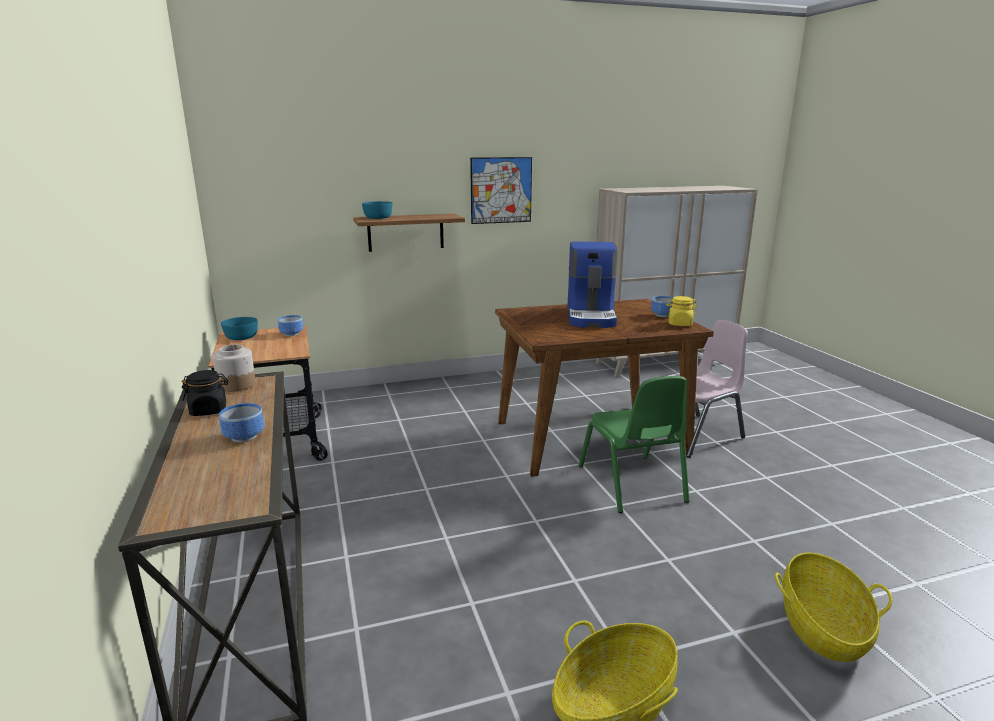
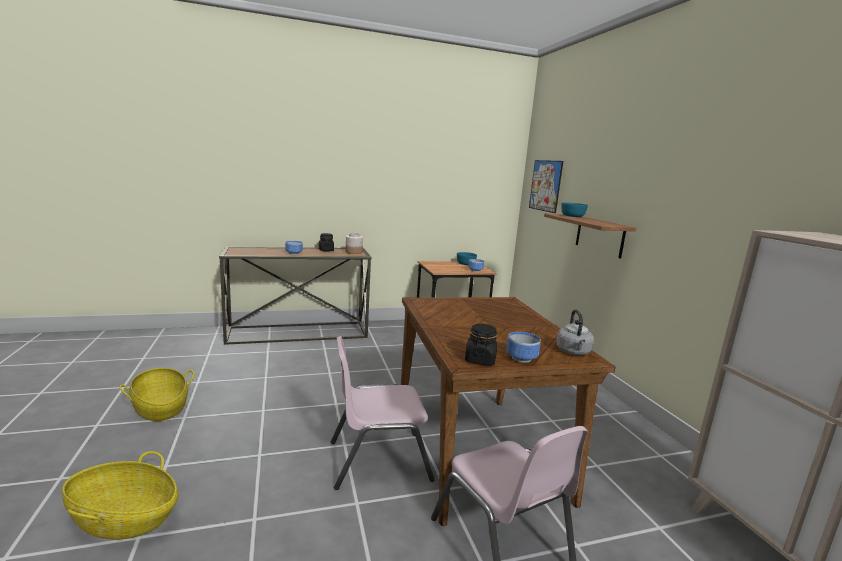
camera: 90 degrees right, 5 degrees down
(501, 190) = (683, 211): picture -> picture (545, 185)
(591, 316) = (500, 324): coffee machine -> none
(632, 483) = (378, 460): green chair -> pink chair
(634, 304) = (573, 352): none -> grey kettle
(679, 324) = (480, 360): yellow jar -> black jar

